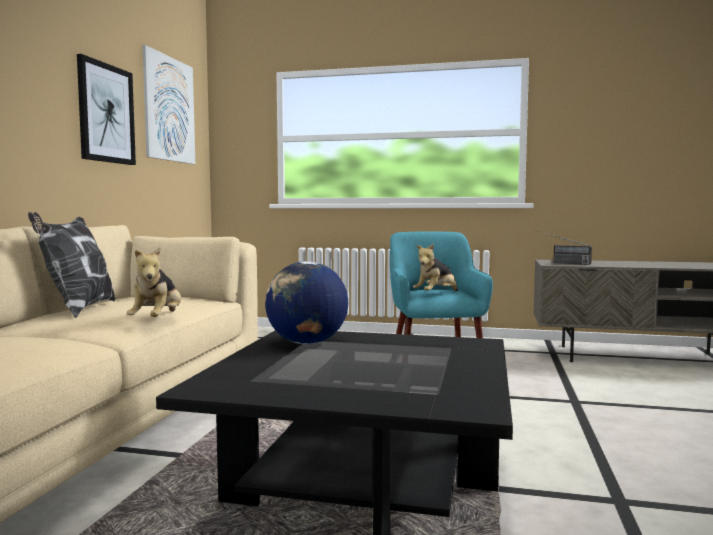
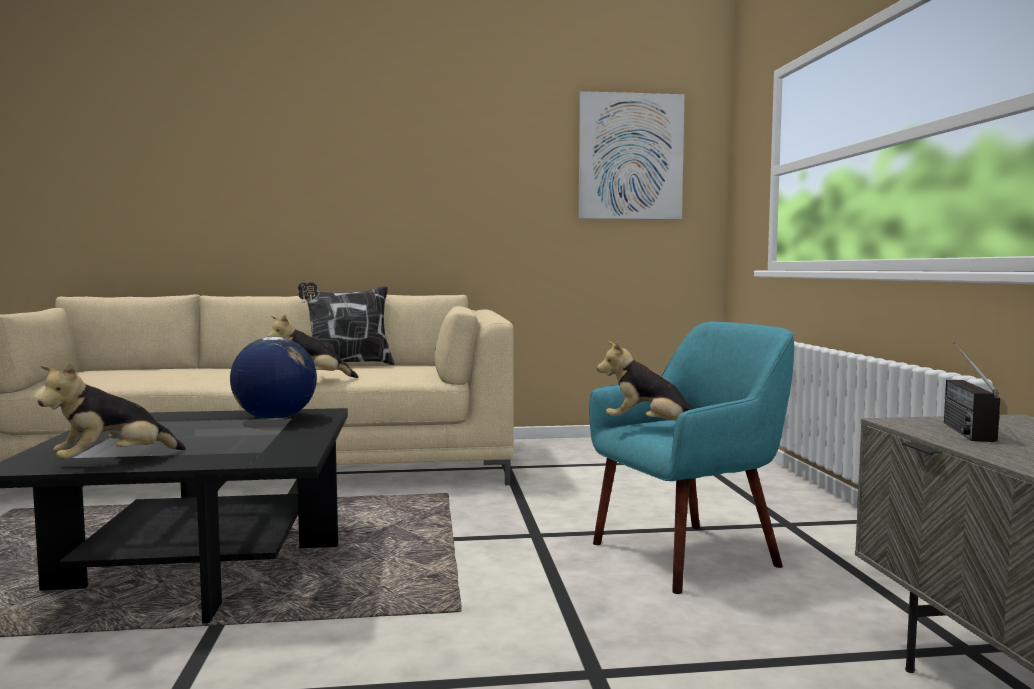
camera: 70 degrees right, 0 degrees up
(106, 113) = (511, 179): picture -> none
(470, 380) = (112, 462): none -> plush toy

